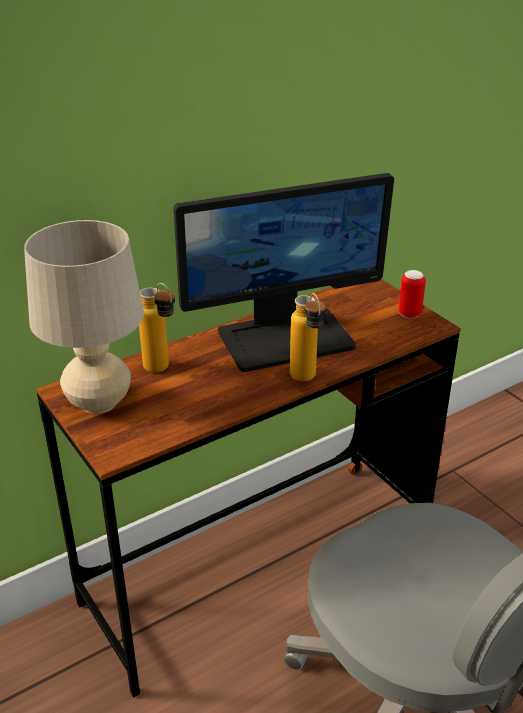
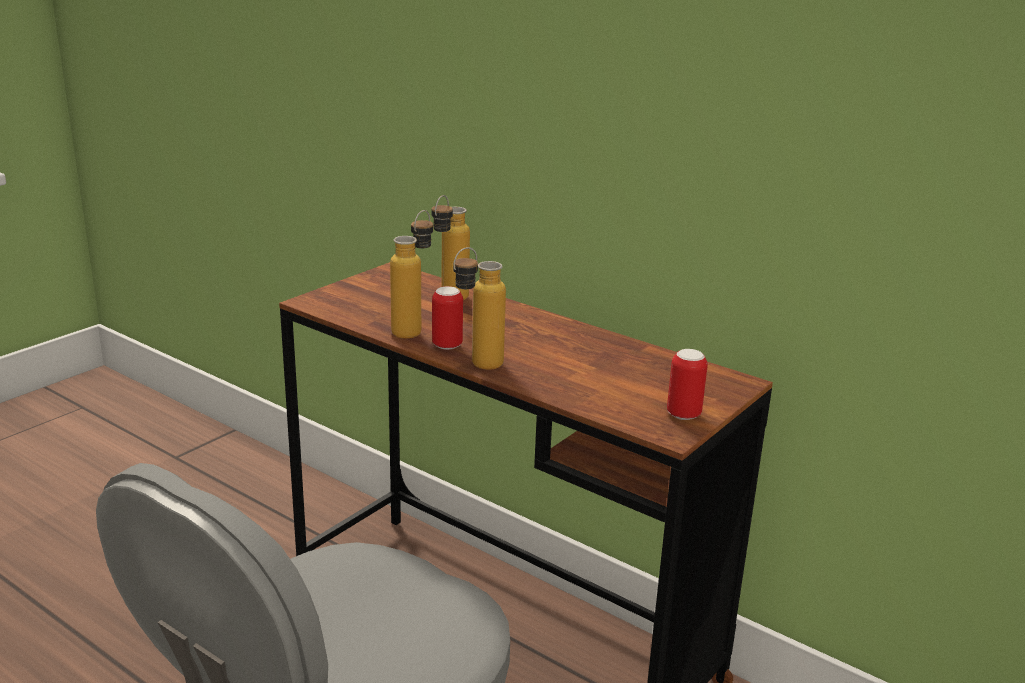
camera: 70 degrees right, 10 degrees down
(99, 402) = (382, 285): beige table lamp -> none
(216, 400) = (413, 329): none -> bottle
(258, 388) = (447, 345): none -> can
(285, 337) = (558, 347): monitor -> none

